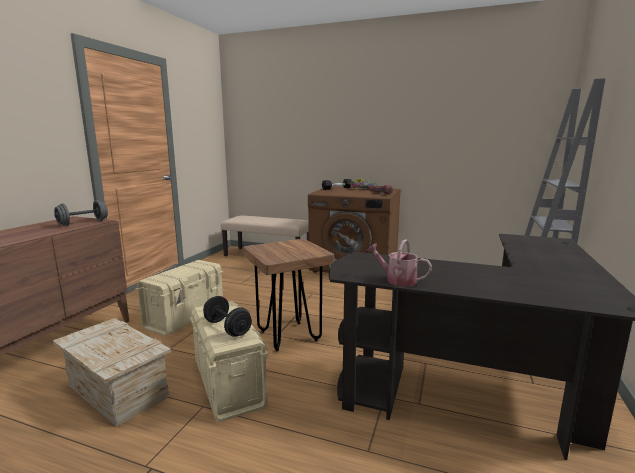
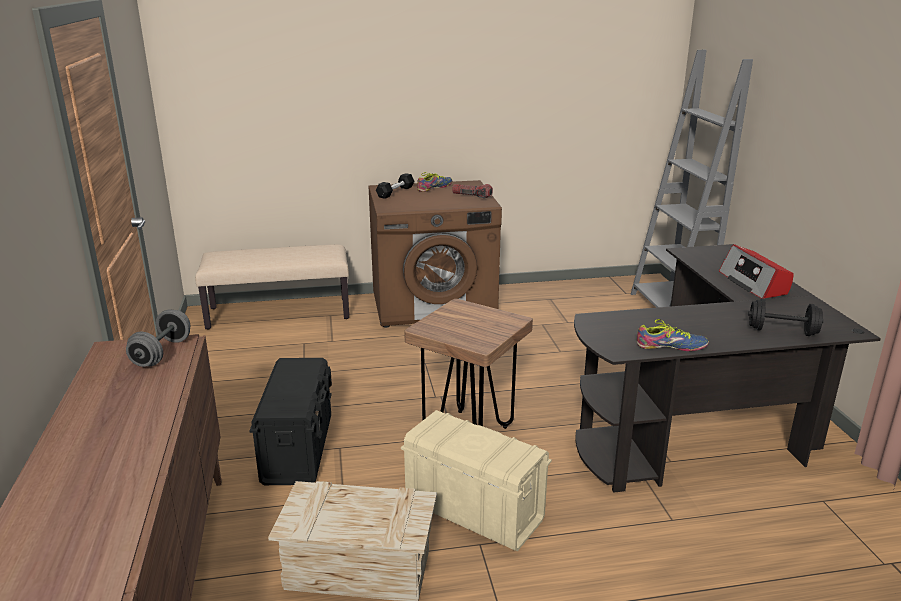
camera: 30 degrees left, 10 degrees up
(185, 317) = (298, 449): beige storage box -> black storage box
(227, 328) = (488, 446): black dumbbell -> black dumbbell (782, 331)
(397, 280) = (670, 346): watering can -> shoe
(552, 260) = (754, 283): none -> radio

